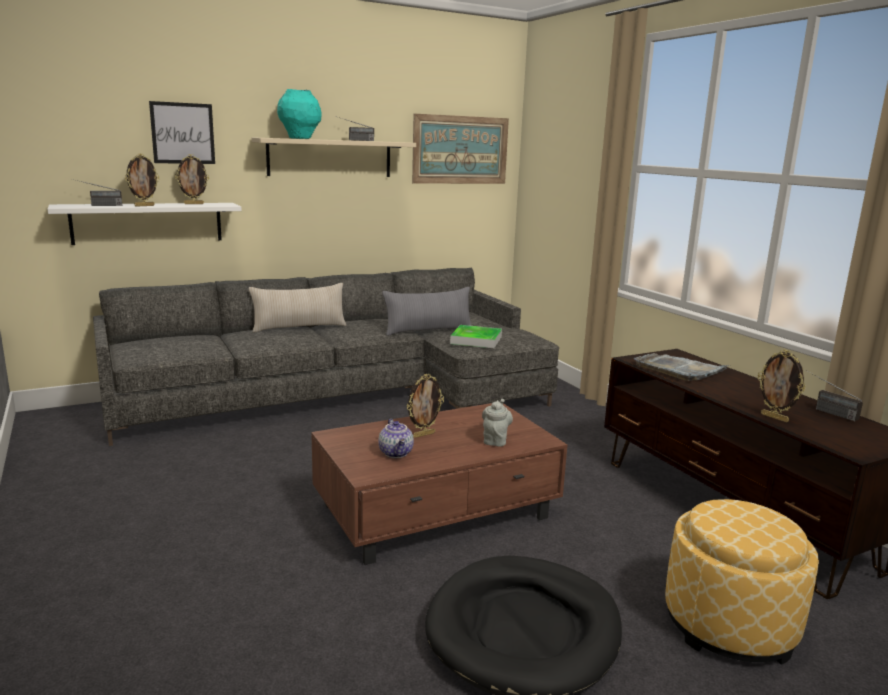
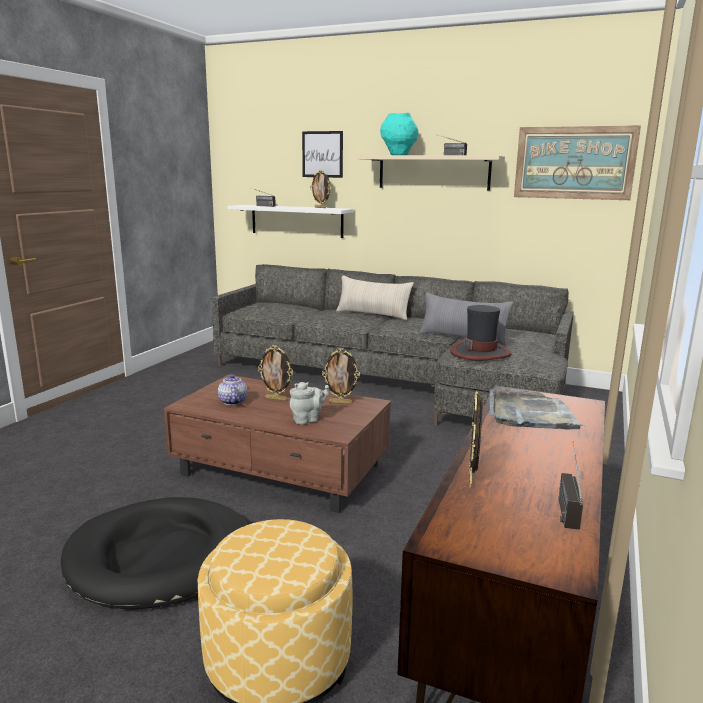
camera: 50 degrees right, 0 degrees up
(144, 206) = (283, 207): picture frame -> picture frame (340, 402)
(396, 453) = (232, 401): teapot -> teapot turned 135 degrees clockwise
(476, 340) = (480, 352): tray -> hat

